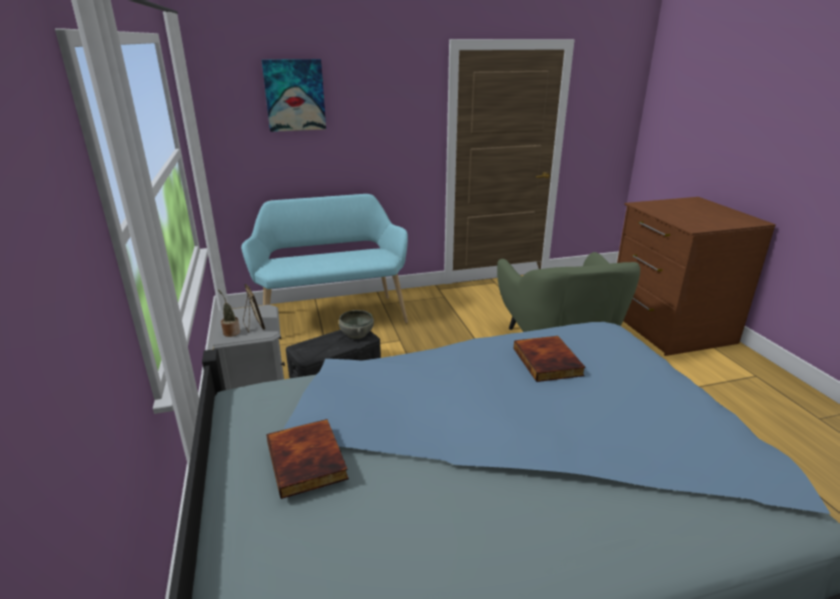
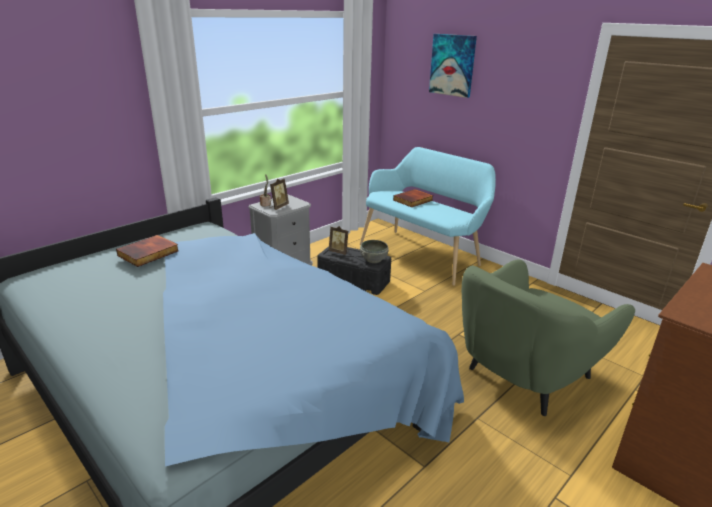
camera: 60 degrees right, 0 degrees up
(313, 348) = (339, 251): none -> picture frame
(549, 362) = (311, 303): book -> book (413, 200)

